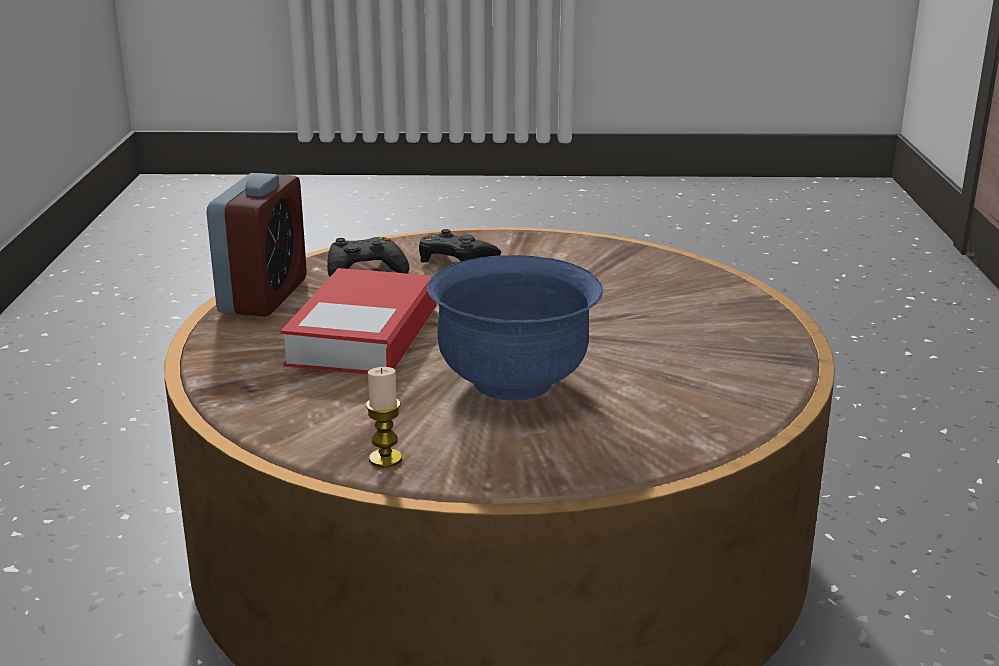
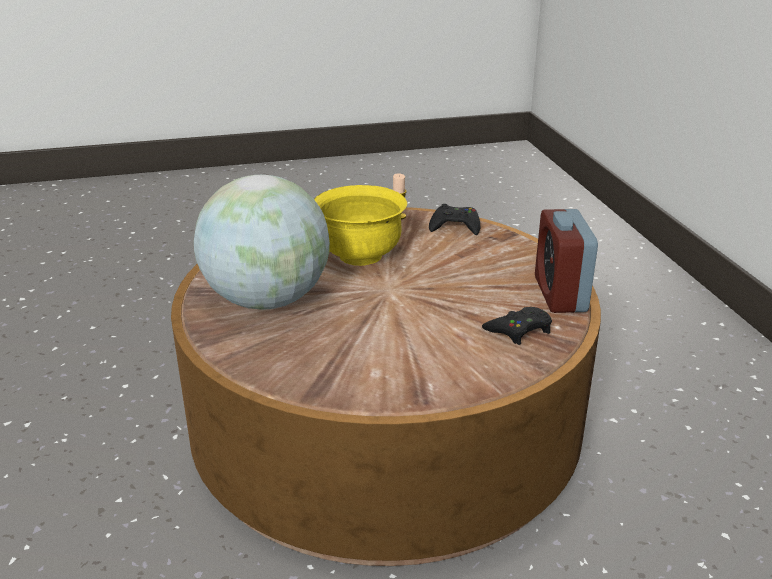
camera: 165 degrees right, 5 degrees up
(364, 336) = (464, 273): book -> none
(455, 259) = (459, 352): black game controller -> black game controller (455, 226)
(514, 383) = (360, 255): blue bowl -> yellow bowl
(684, 334) = (266, 300): none -> globe

